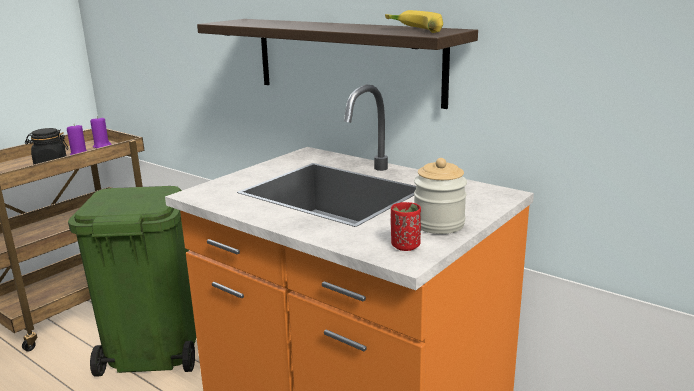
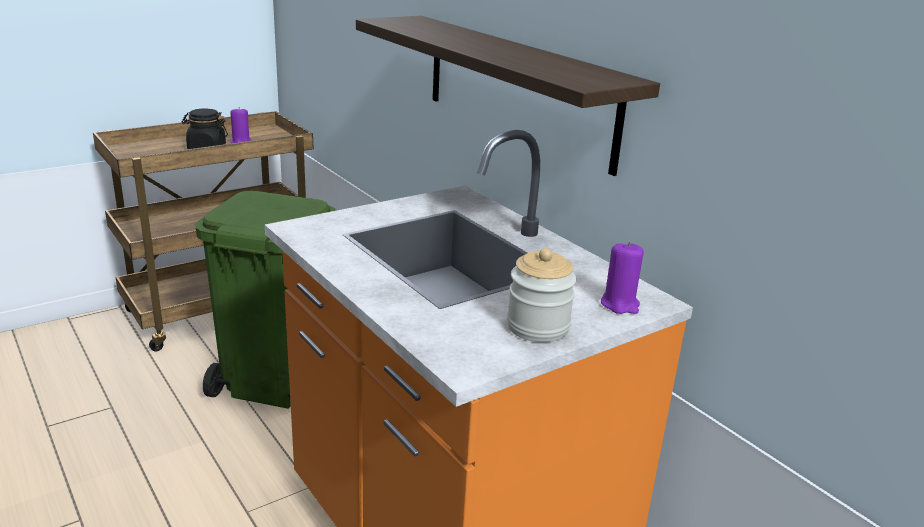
camera: 15 degrees right, 5 degrees up
(102, 146) = (271, 136): purple candle -> purple candle (620, 304)
(405, 246) = (476, 348): red cup -> none
(414, 31) = (574, 74): banana -> none

